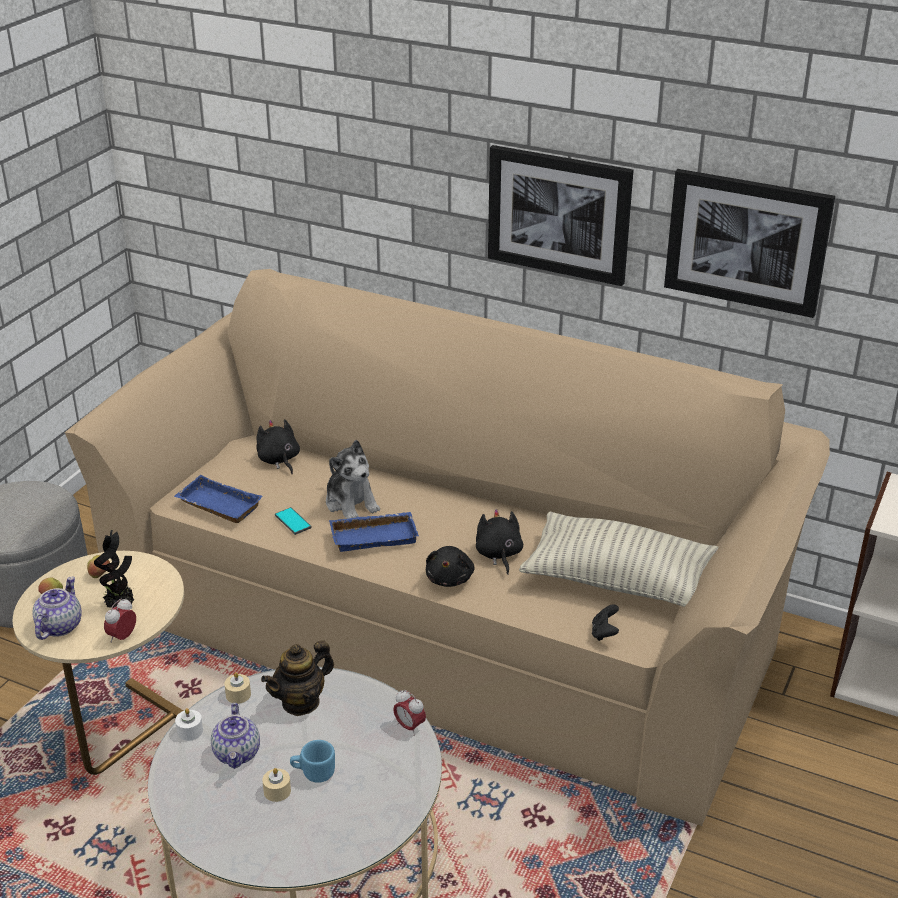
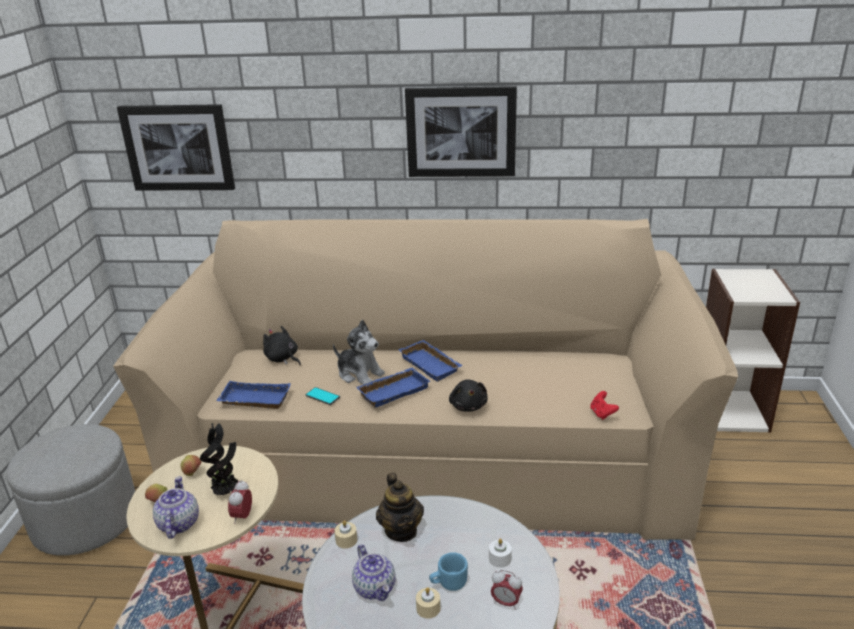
camera: 20 degrees left, 5 degrees down
(190, 731) = (323, 582): white candle -> white candle (500, 558)
(301, 702) = (401, 530): teapot -> teapot turned 45 degrees counterclockwise
(409, 727) = (498, 523): alarm clock -> alarm clock (506, 602)
(441, 513) = (432, 364): none -> blue tray
(498, 554) = (491, 381): black plush toy -> none
(604, 633) = (602, 413): black game controller -> red game controller
(618, 580) = (584, 377): pillow -> none
(746, 241) = (603, 124): picture -> picture (178, 147)

